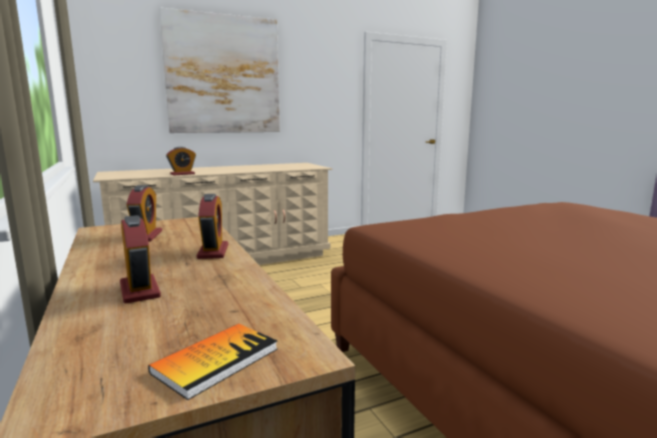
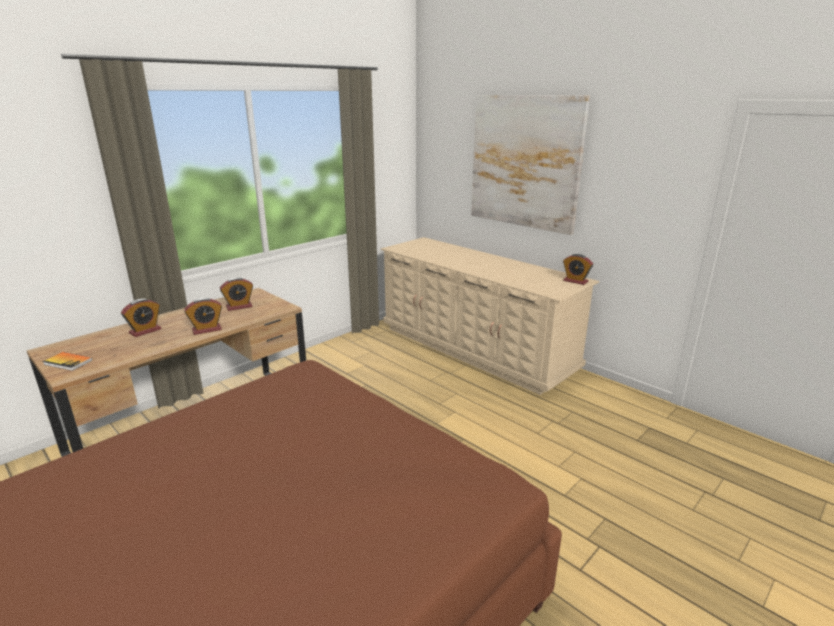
camera: 70 degrees right, 10 degrees up
(182, 174) = (434, 260): alarm clock -> alarm clock (575, 281)

